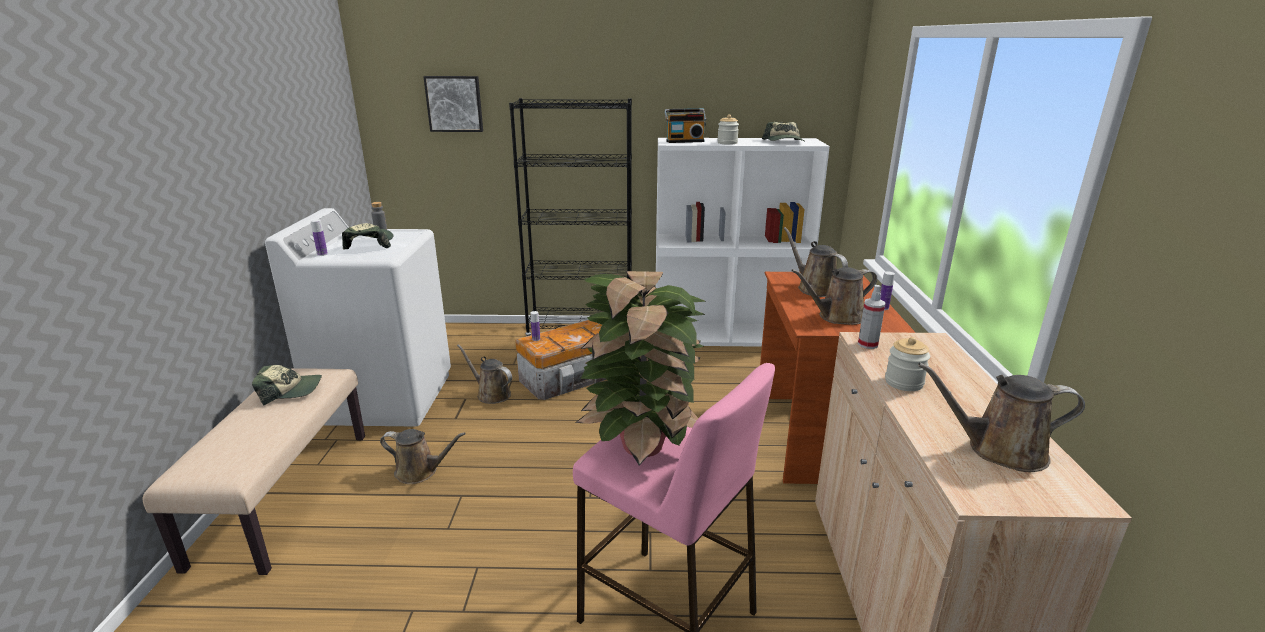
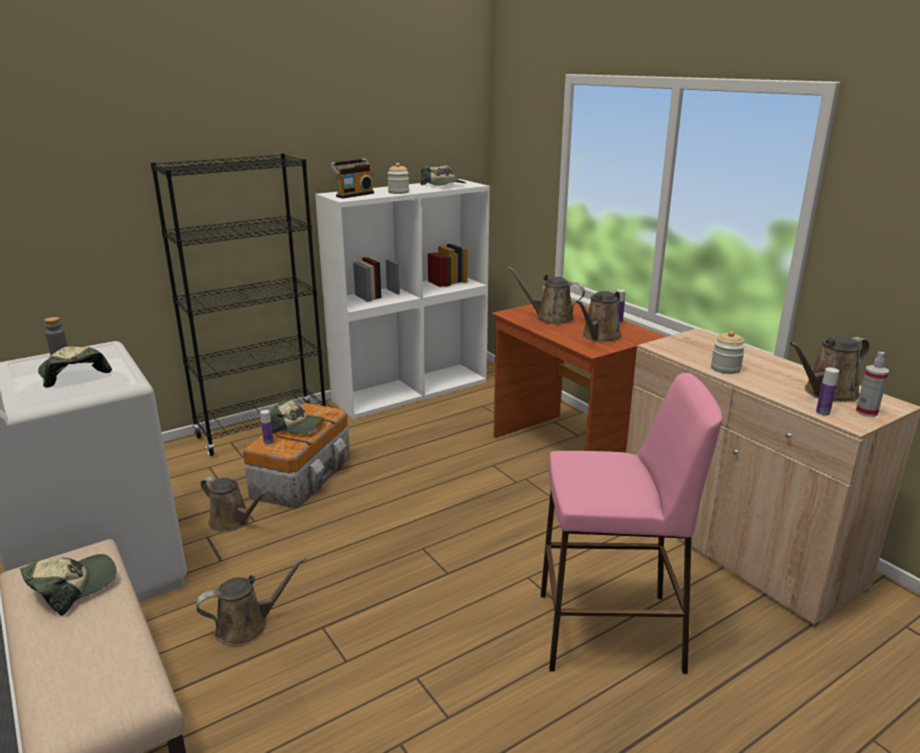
camera: 35 degrees left, 0 degrees up
(322, 254) = (28, 400): bottle -> bottle (822, 412)
(454, 104) = (59, 176): picture -> none
(491, 394) = (233, 521): brown watering can -> brown watering can turned 150 degrees counterclockwise
(569, 333) = (297, 426): none -> cap
(642, 442) = (596, 474): potted plant -> none
(867, 344) = (668, 349): spray bottle -> spray bottle (866, 412)

